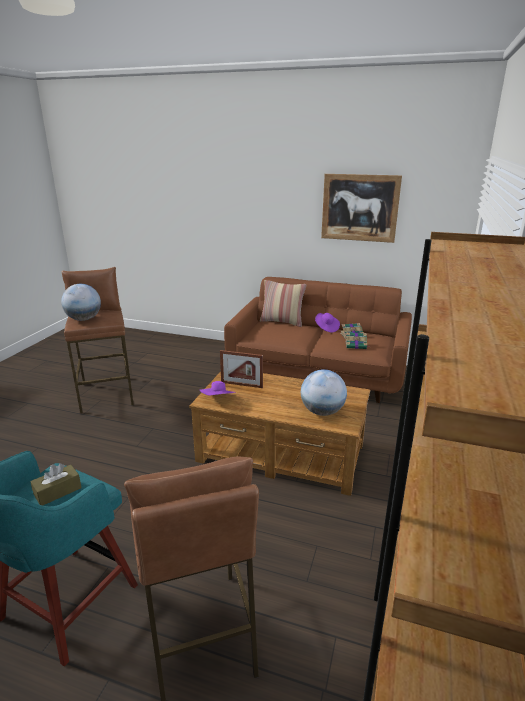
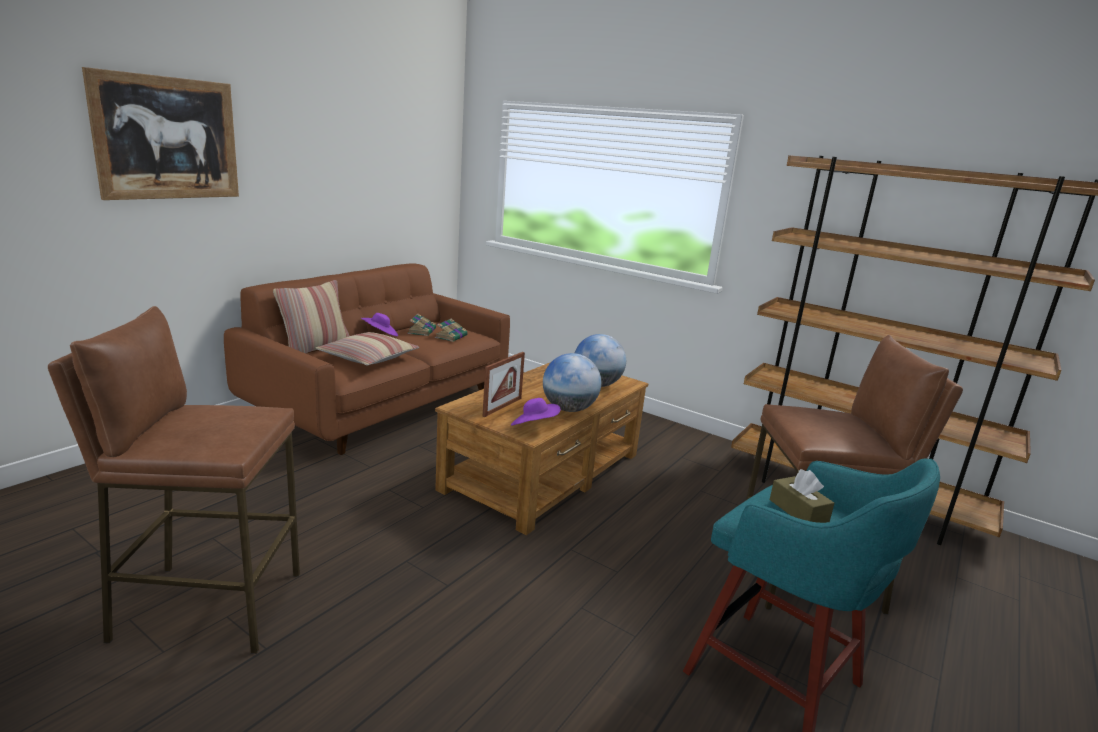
camera: 75 degrees left, 5 degrees down
(84, 319) = (206, 435): globe -> globe (569, 409)
(282, 335) = (368, 358): none -> pillow
(359, 208) = (358, 161): picture -> picture (167, 138)

